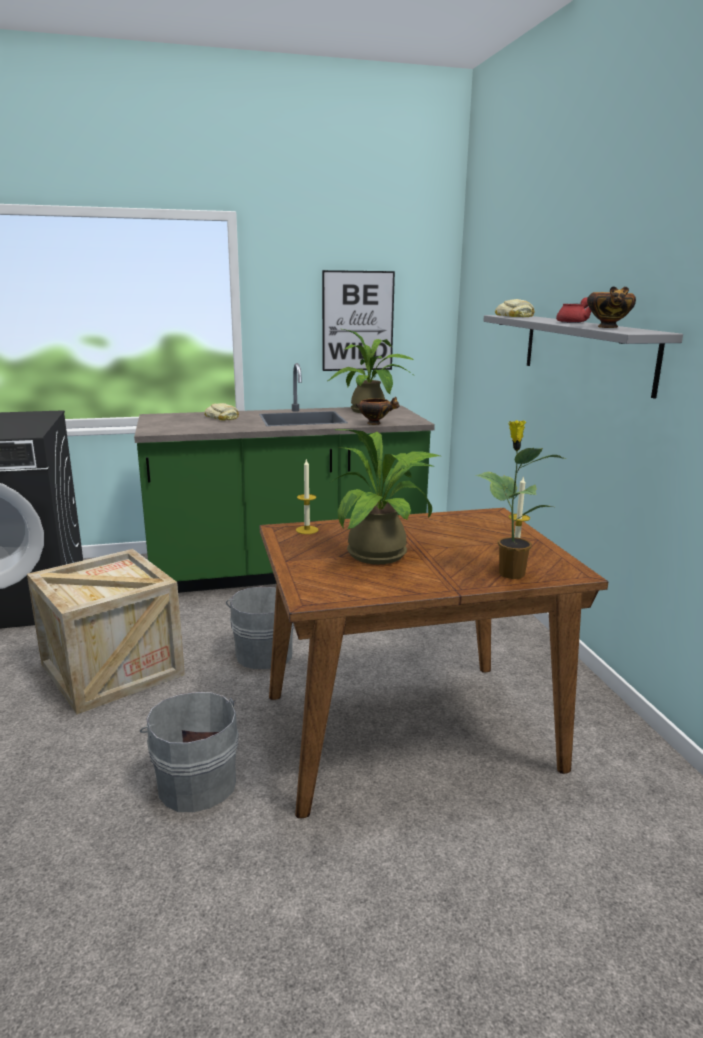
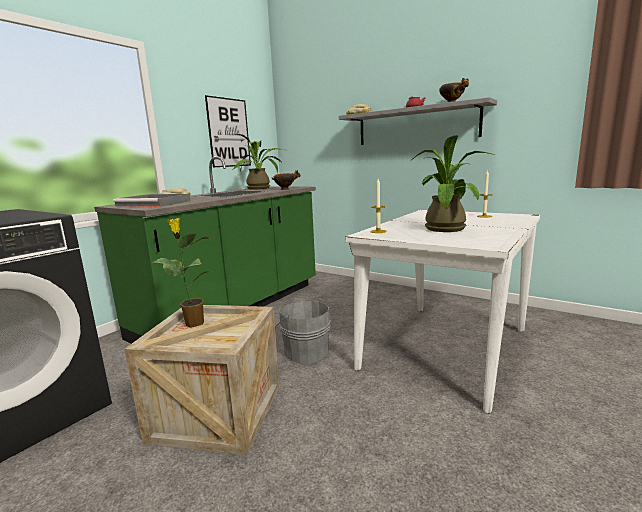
camera: 40 degrees left, 5 degrees down
(180, 423) = (155, 203): none -> grey tray
(196, 781) = (409, 435): grey bucket -> none
(410, 730) = (446, 347): brown dining table -> white dining table
(509, 573) = (510, 220): potted plant -> potted plant (193, 323)

